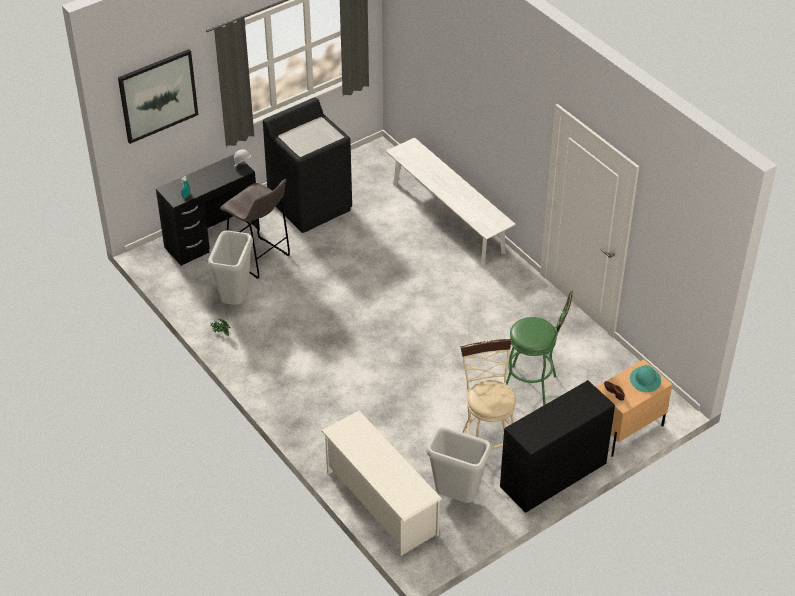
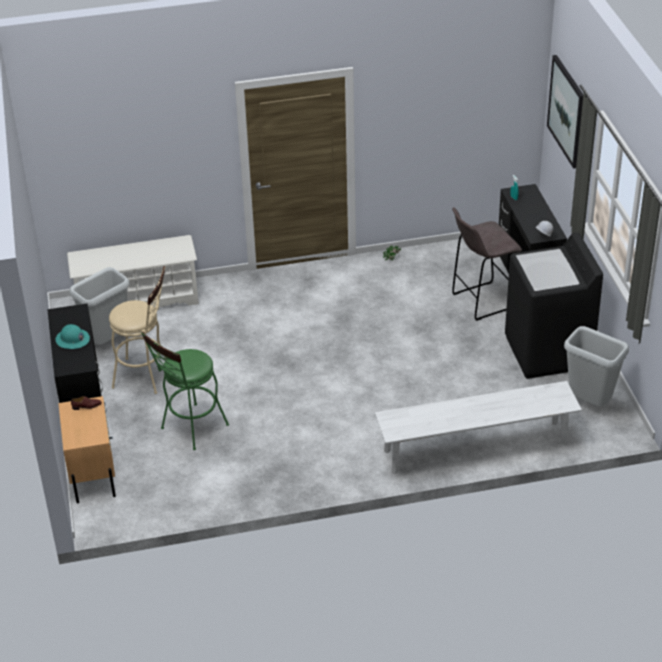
camera: 115 degrees right, 5 degrees down
(235, 300) = (431, 275): grey trash can -> grey trash can (590, 403)
(645, 380) = (83, 433): turquoise hard hat -> turquoise hard hat (72, 340)

